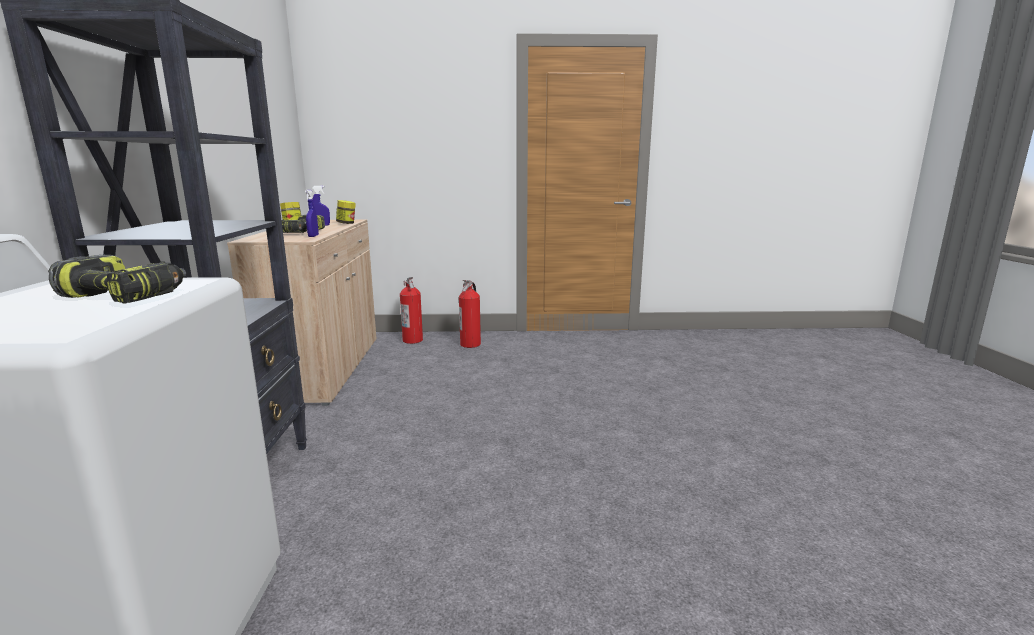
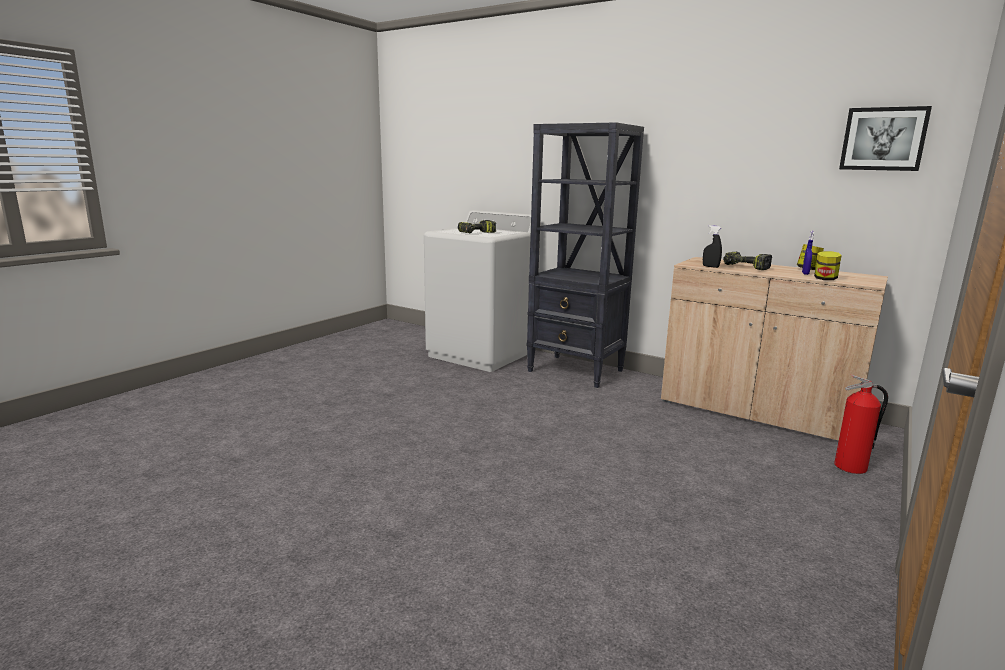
camera: 125 degrees right, 0 degrees up
(276, 102) = (883, 139): none -> picture
(313, 236) = (710, 266): blue spray bottle -> black spray bottle
(471, 344) = (816, 498): fire extinguisher -> none

